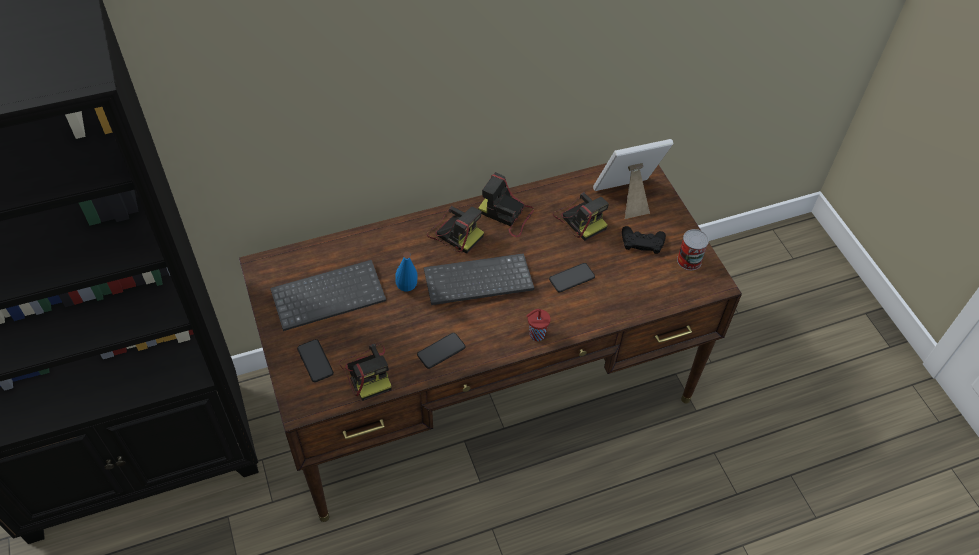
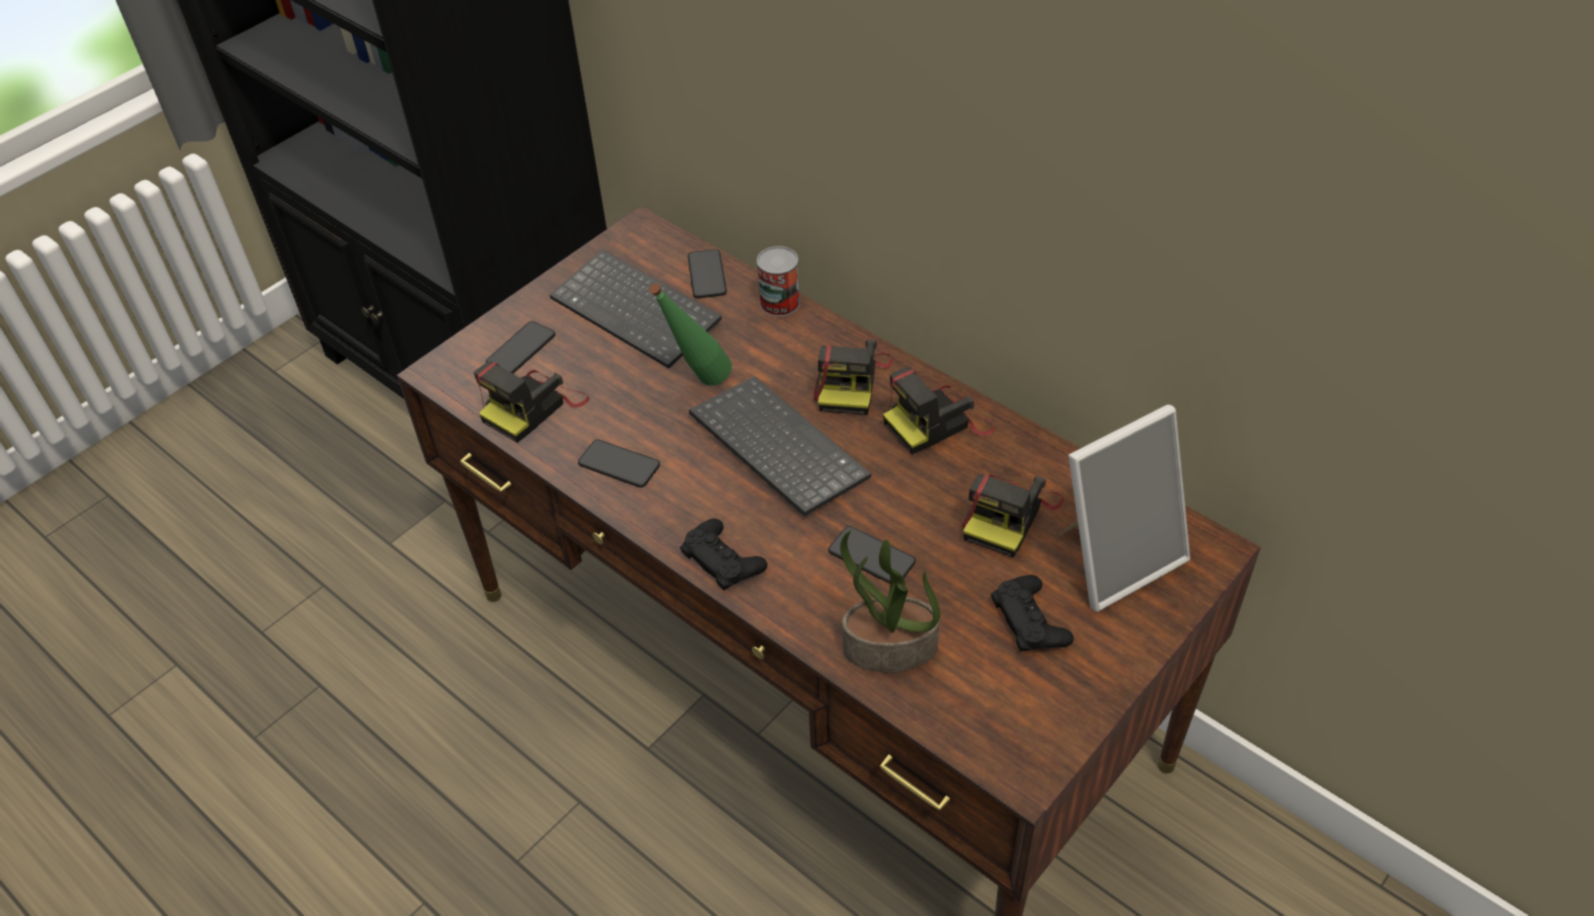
camera: 65 degrees right, 5 degrees down
(326, 253) = (707, 275): none -> phone
(408, 293) = (697, 384): blue bottle -> green bottle
(507, 214) = (937, 422): camera -> camera turned 120 degrees counterclockwise
(536, 335) = (722, 560): red cup -> black game controller
(626, 197) = (1115, 557): picture frame -> picture frame turned 105 degrees clockwise
(628, 297) = (888, 649): none -> potted plant
(689, 260) = (1046, 707): can -> can (779, 303)

